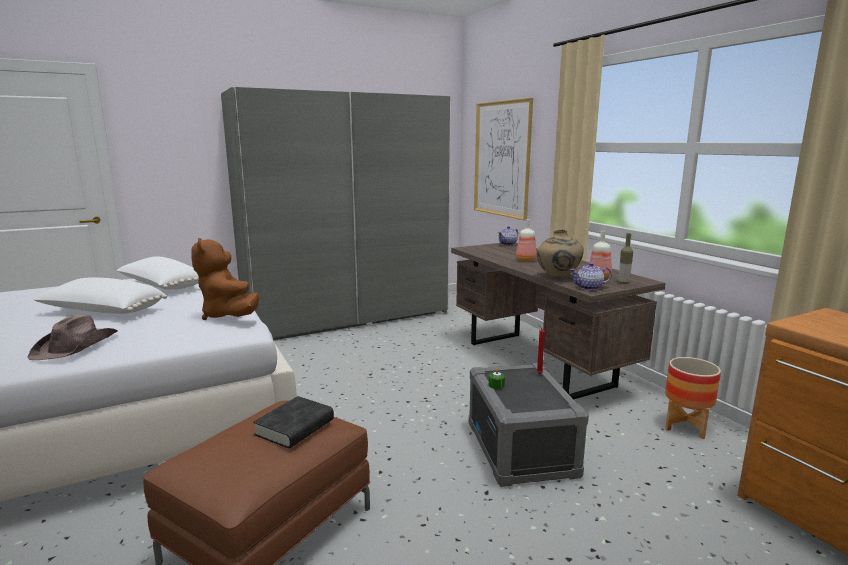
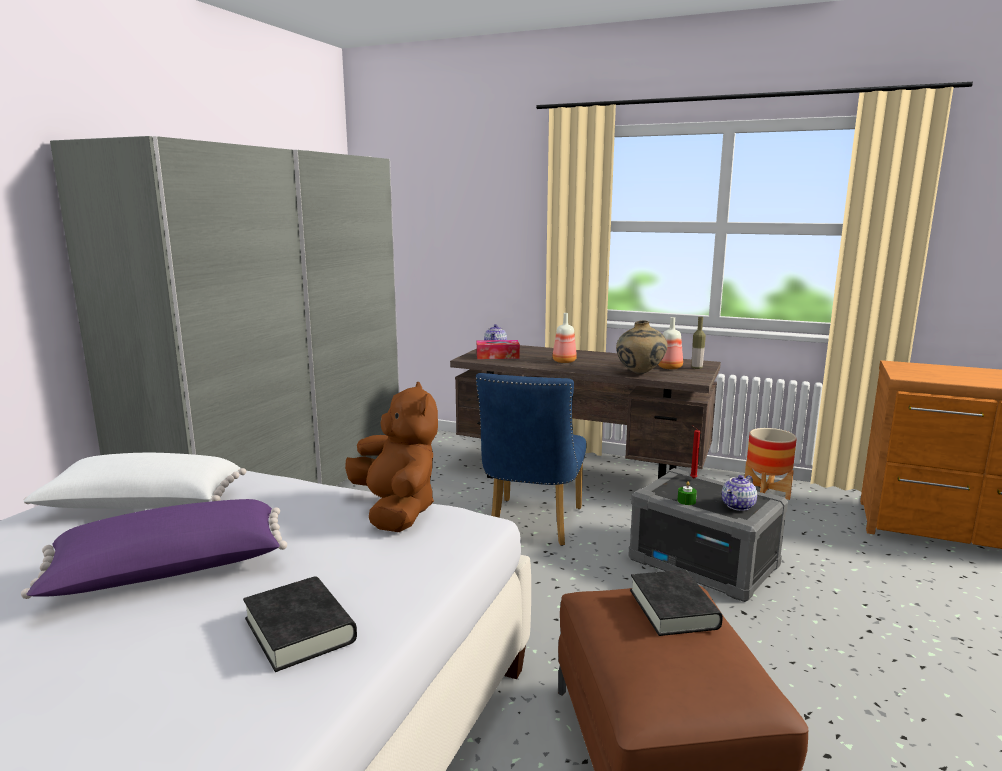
camera: 40 degrees left, 0 degrees up
(76, 345) = (299, 630): brown hat -> black book
(102, 312) = (169, 574): white pillow -> purple pillow
(229, 316) = (396, 511): brown plush toy -> brown plush toy turned 135 degrees counterclockwise
(445, 380) = (532, 526): none -> blue chair
(489, 250) = (497, 356): none -> tissue box
(502, 159) = (441, 240): picture -> none
(589, 288) = (688, 378): teapot -> teapot (738, 506)

